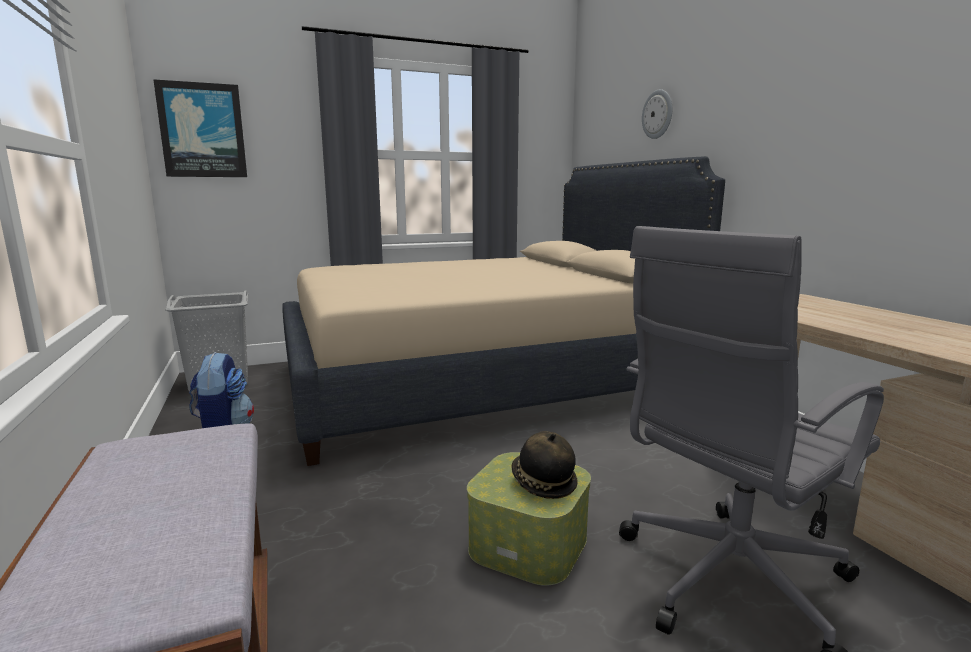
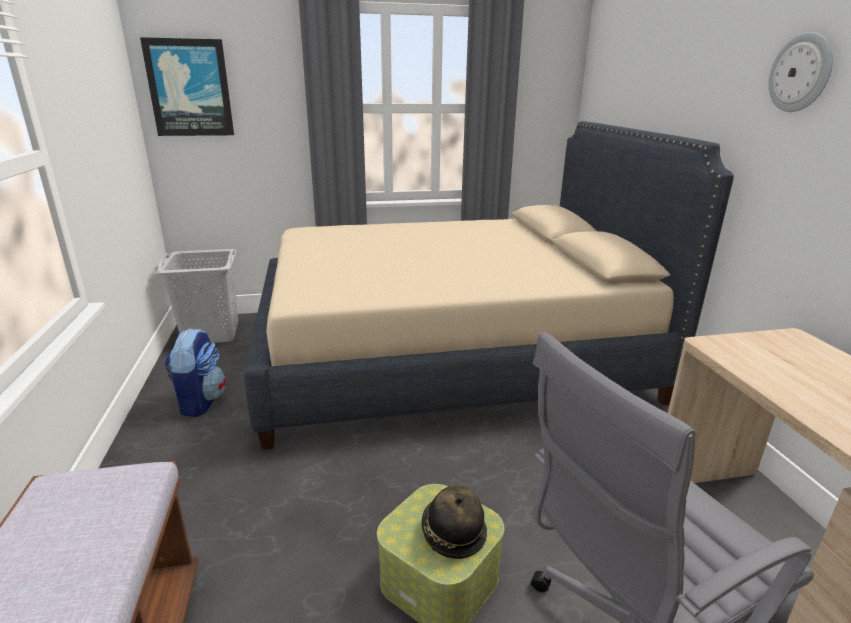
camera: 10 degrees right, 10 degrees up
(658, 114) = (673, 77): wall clock -> wall clock (801, 73)

